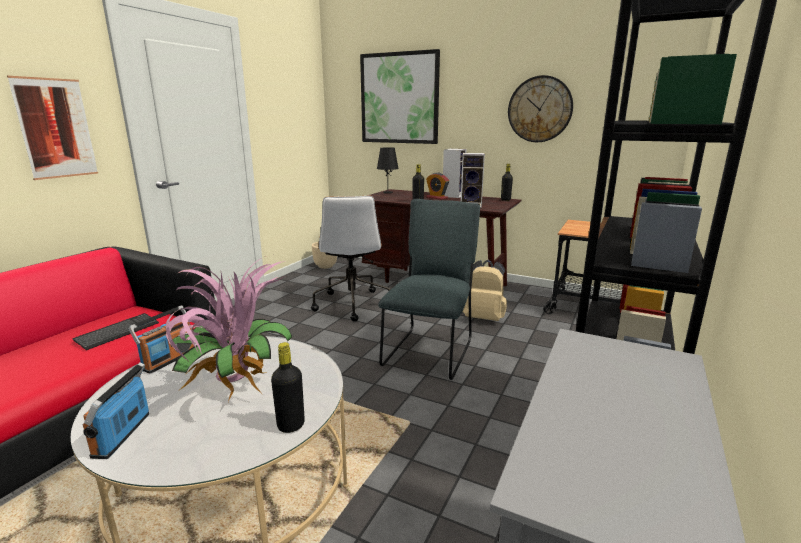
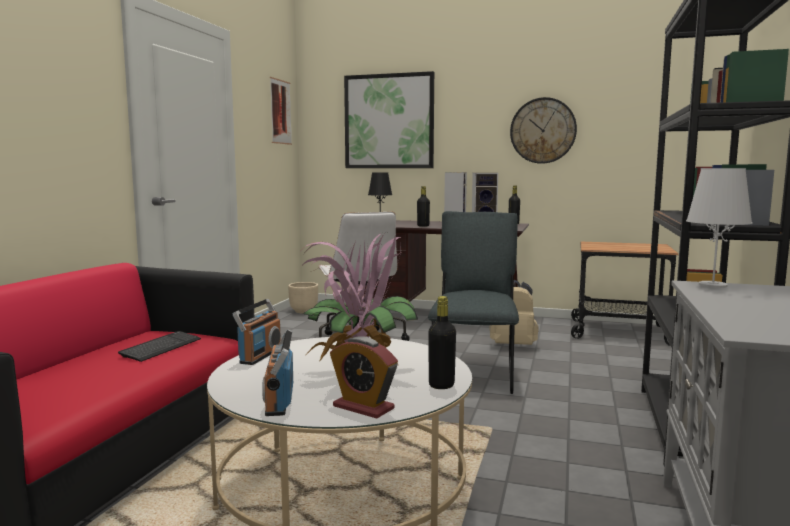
camera: 10 degrees left, 10 degrees down
(56, 128) = (72, 129): picture -> picture (280, 112)
(437, 198) = (440, 224): alarm clock -> alarm clock (363, 407)
(597, 345) = (713, 285): none -> white table lamp

